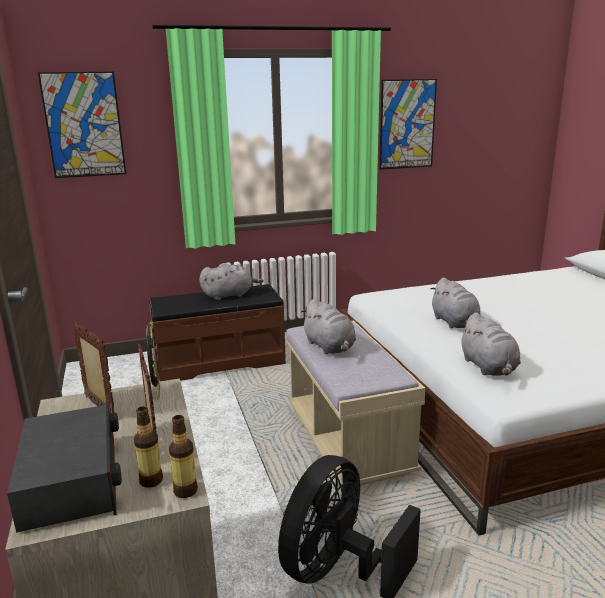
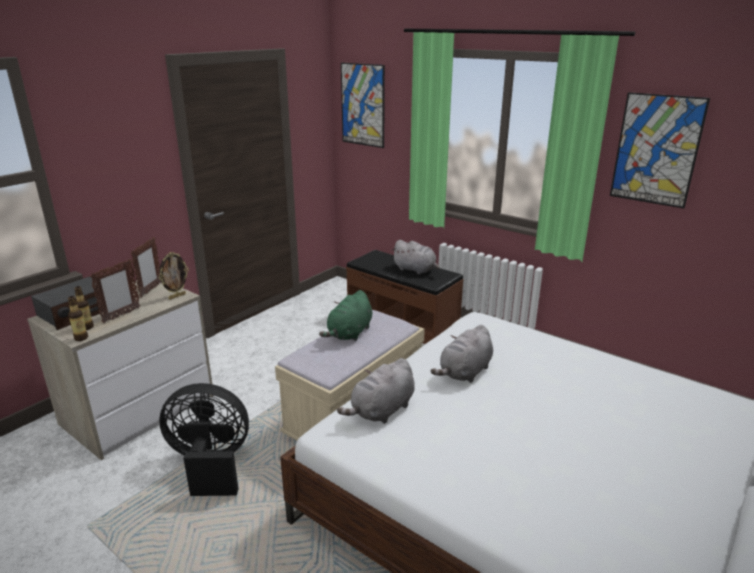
camera: 55 degrees right, 5 degrees up
(330, 347) = (349, 333): grey plush toy -> green plush toy

